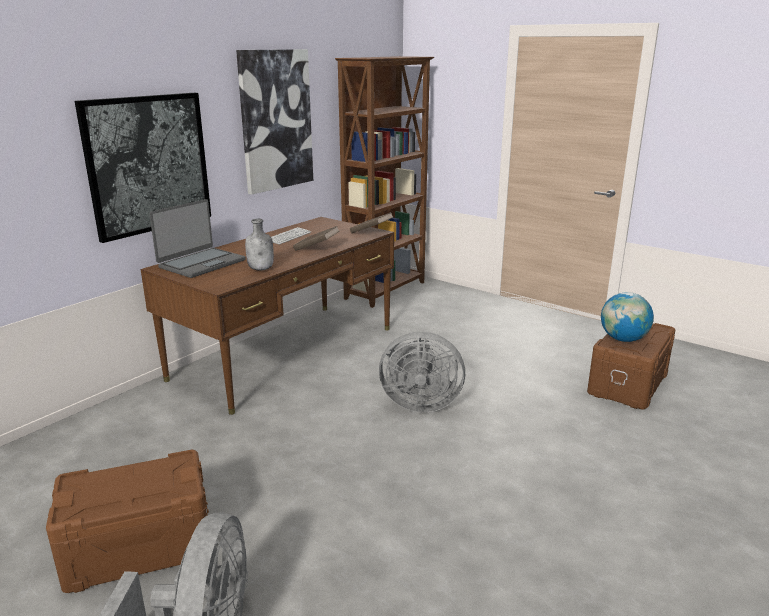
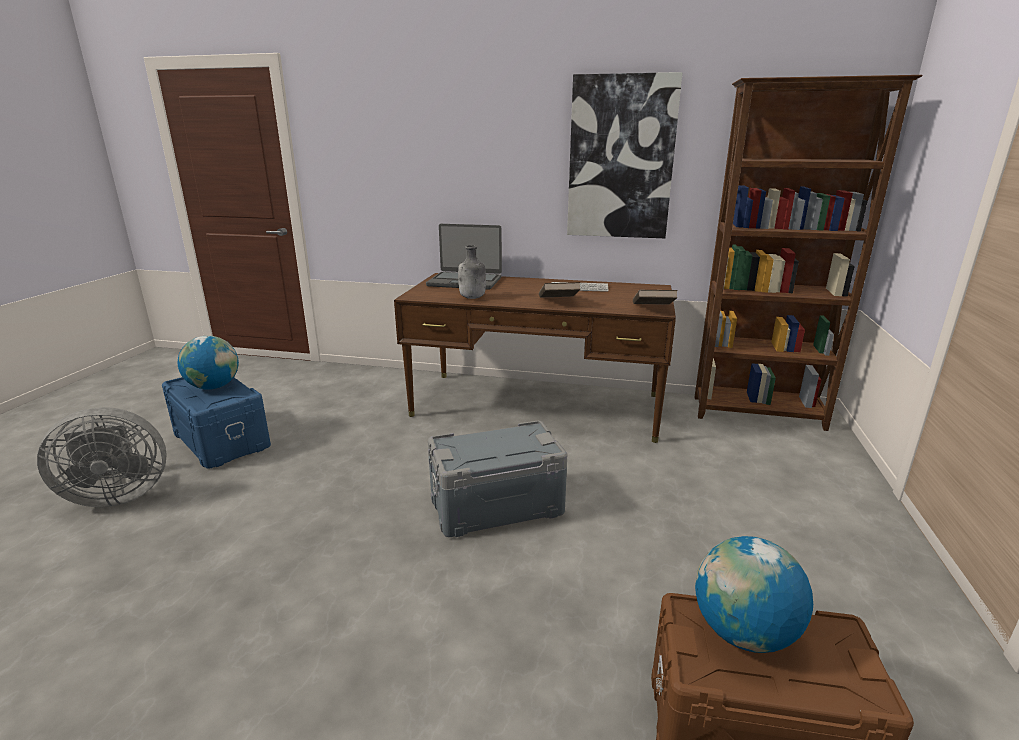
camera: 65 degrees right, 0 degrees up
(121, 484) = (214, 387): none -> globe
(139, 547) = (223, 440): brown storage box -> blue storage box
(148, 164) = (458, 183): picture -> none
(418, 403) = (497, 506): grey fan -> grey storage box

